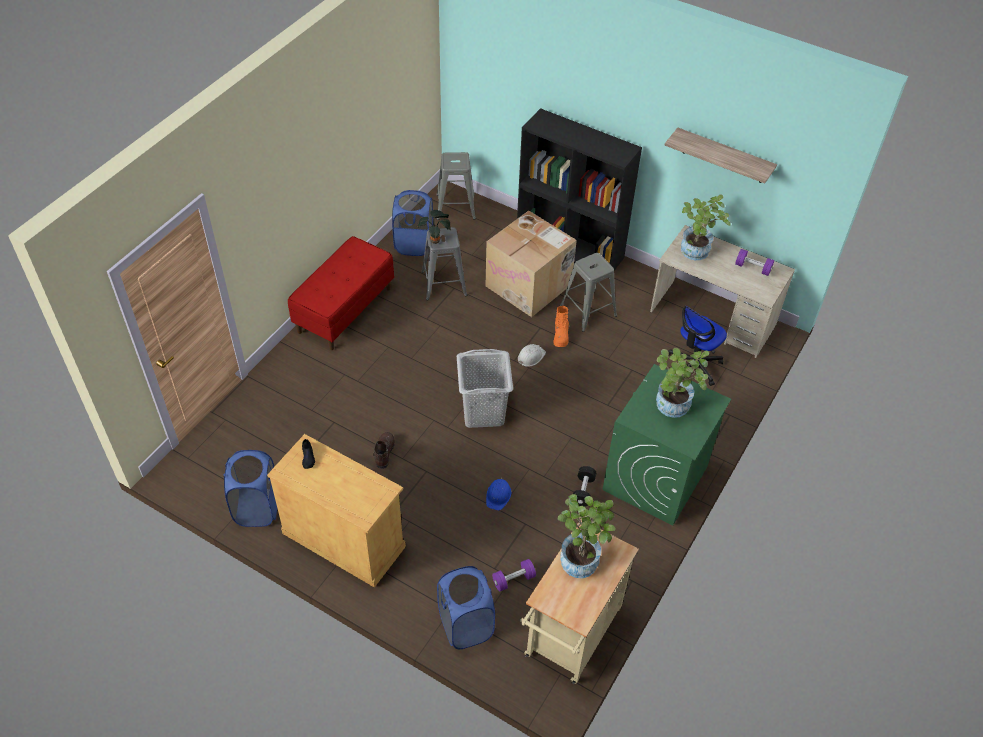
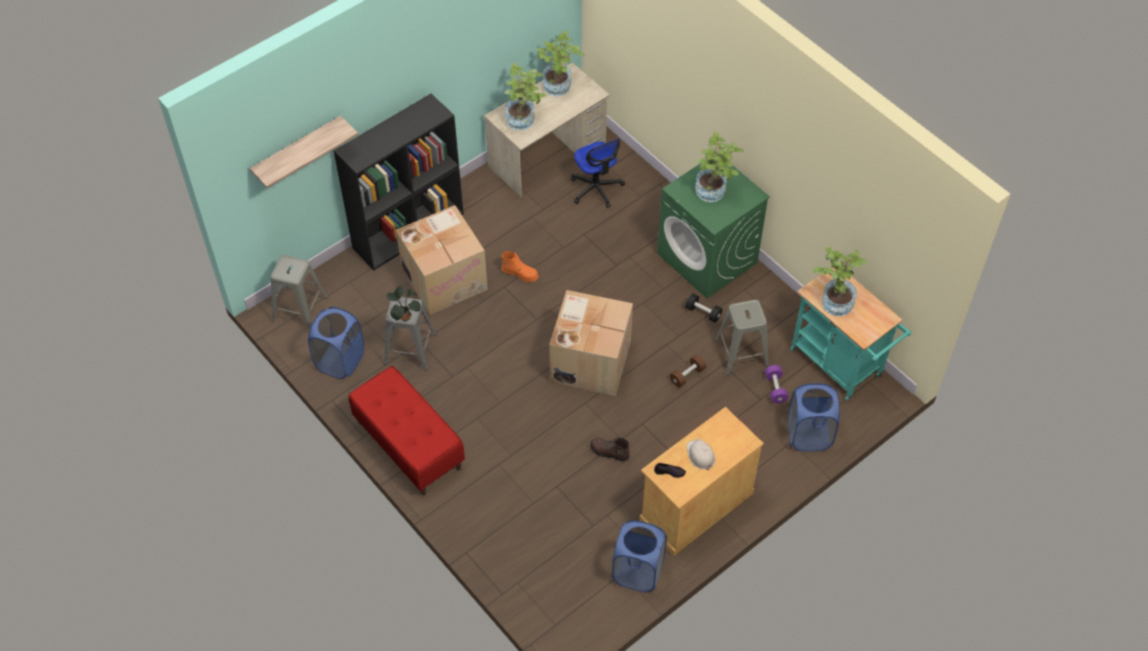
camera: 70 degrees left, 5 degrees up
(483, 412) = (590, 360): grey laundry basket -> cardboard box
(498, 495) = (687, 375): blue hard hat -> brown dumbbell
(530, 356) = (537, 305): white hard hat -> white hard hat (700, 455)
(570, 638) = (840, 366): beige cart -> turquoise cart
(588, 311) = (499, 243): grey stool -> grey stool (742, 353)
(724, 156) = (493, 36): shelf -> shelf (297, 150)
(752, 268) = (559, 89): purple dumbbell -> potted plant

